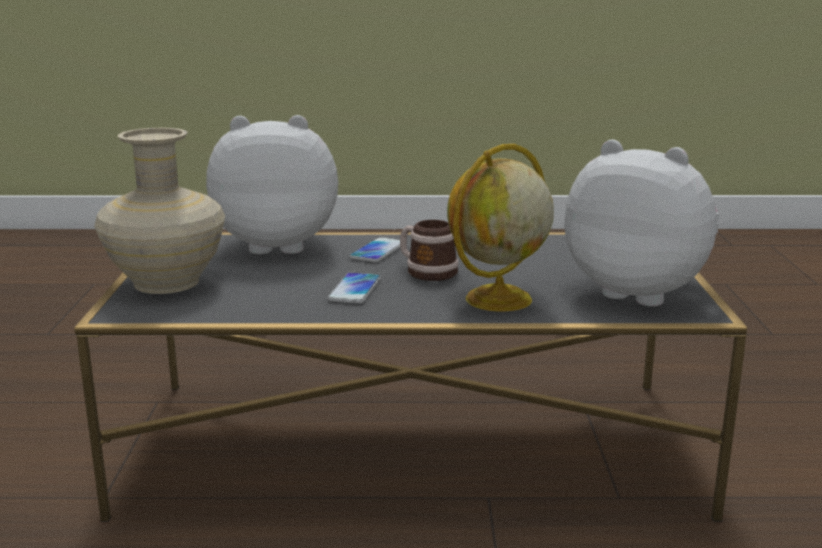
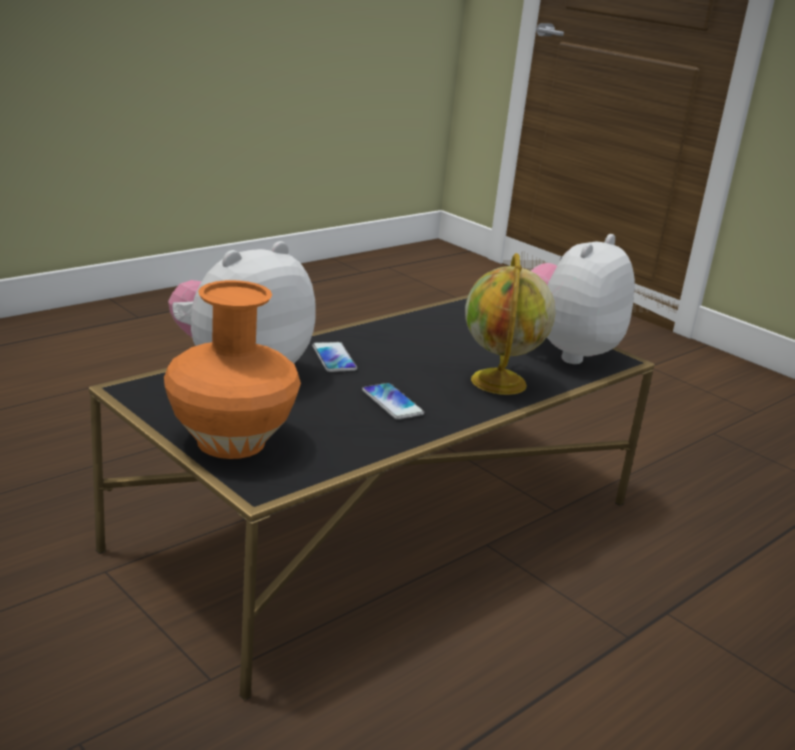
camera: 45 degrees left, 5 degrees up
(167, 282) = (231, 441): beige vase -> orange vase
(426, 271) = (406, 369): mug -> none
(640, 292) = (562, 351): plush toy -> plush toy turned 45 degrees counterclockwise

